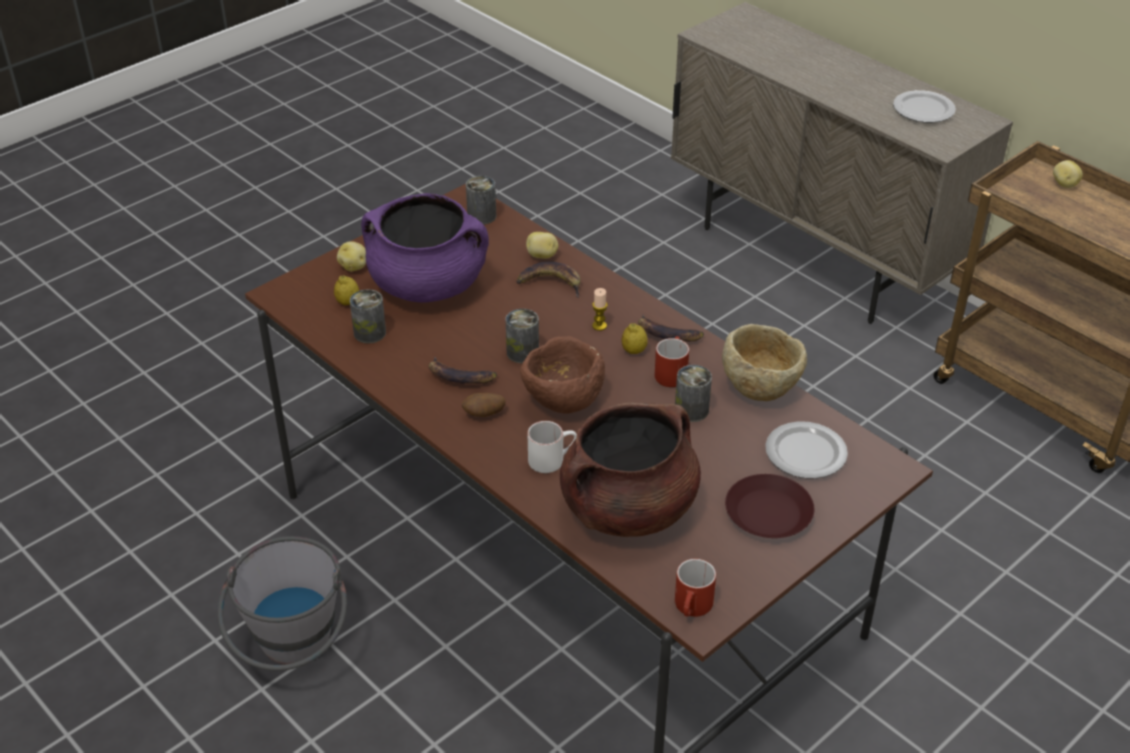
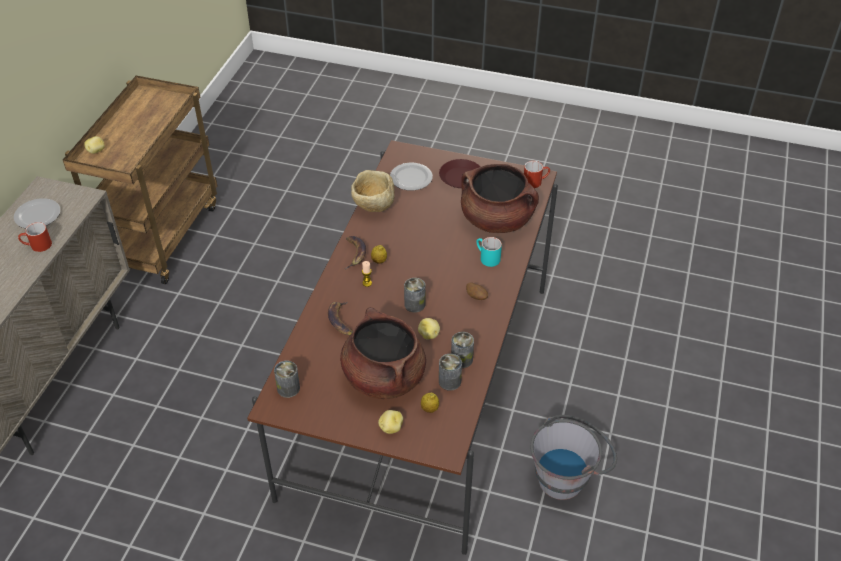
camera: 120 degrees left, 5 degrees up
(428, 285) = (383, 377): purple cooking pot -> brown cooking pot
(459, 377) = (456, 321): banana -> none
(542, 256) = (314, 337): potato -> potato (429, 334)
(552, 458) = (486, 258): white mug -> turquoise mug
(562, 401) = (441, 272): brown bowl -> none
(670, 372) = (386, 241): red mug -> red mug (37, 246)
(691, 410) = (410, 223): can -> can (461, 359)

